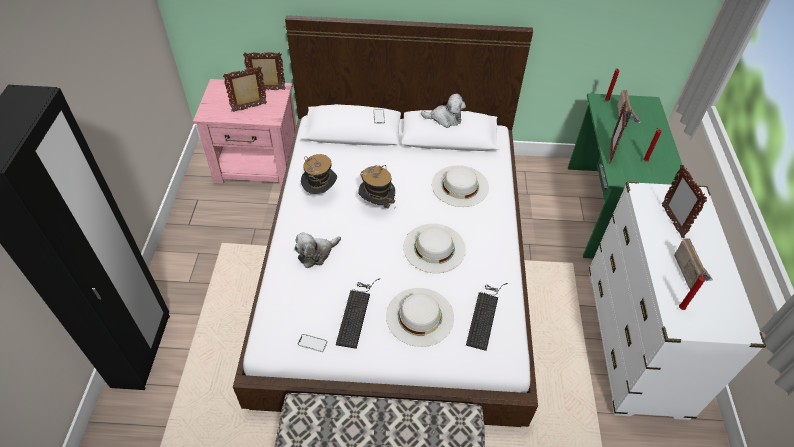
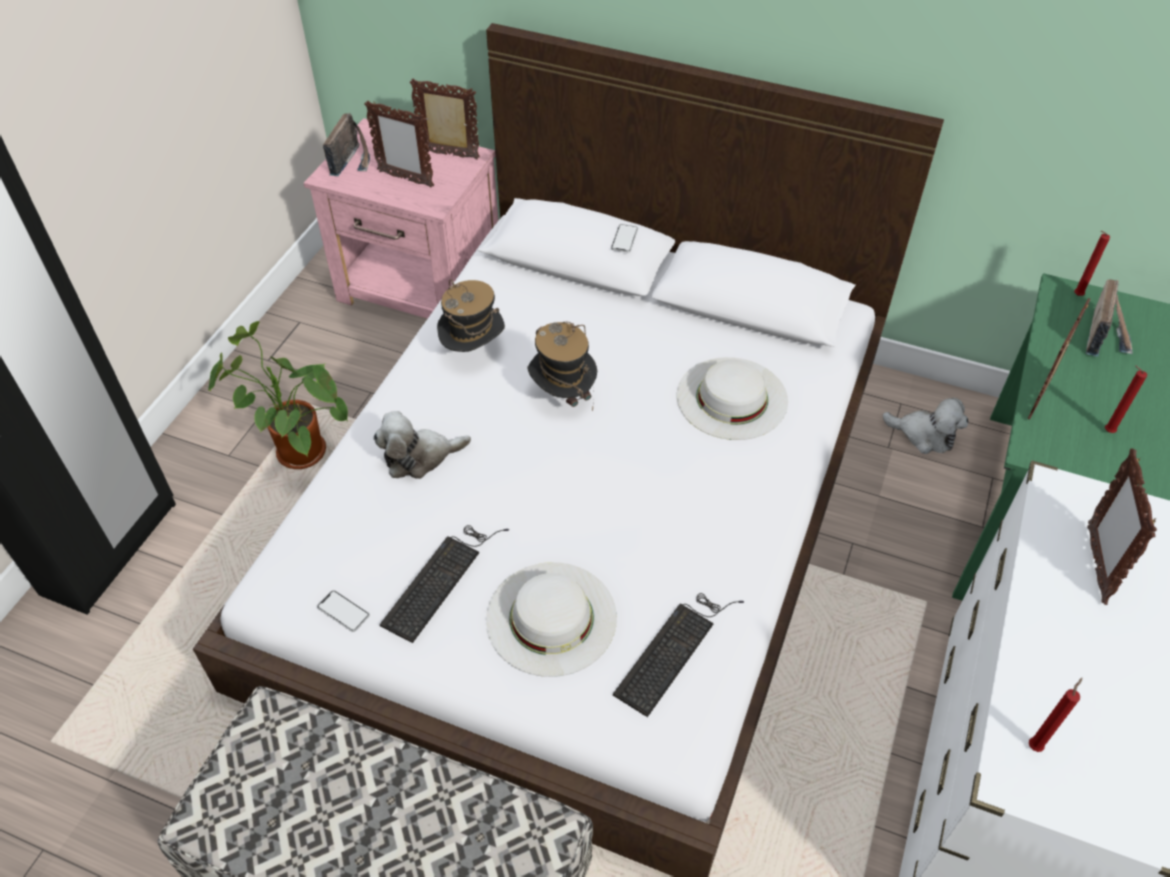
camera: 20 degrees right, 0 degrees up
(227, 271) = (295, 453): none -> potted plant
(250, 108) = (405, 179): picture frame -> picture frame turned 150 degrees counterclockwise
(434, 248) = (633, 499): white hat -> none
(445, 119) = (745, 267): plush toy -> plush toy (924, 435)
(690, 271) = (1090, 676): radio -> radio (353, 160)

